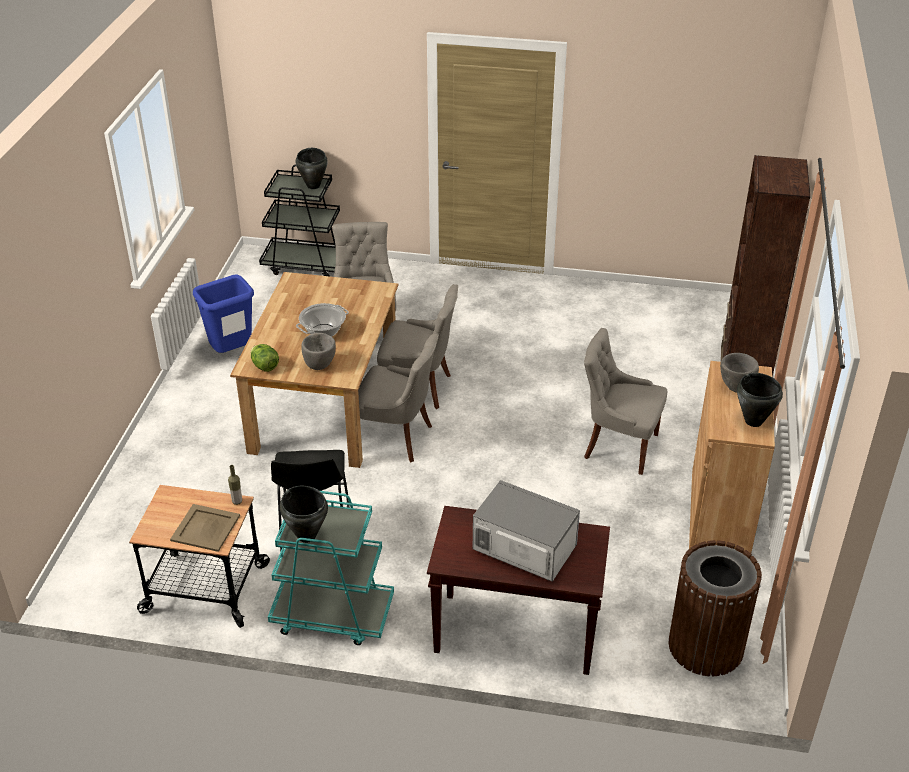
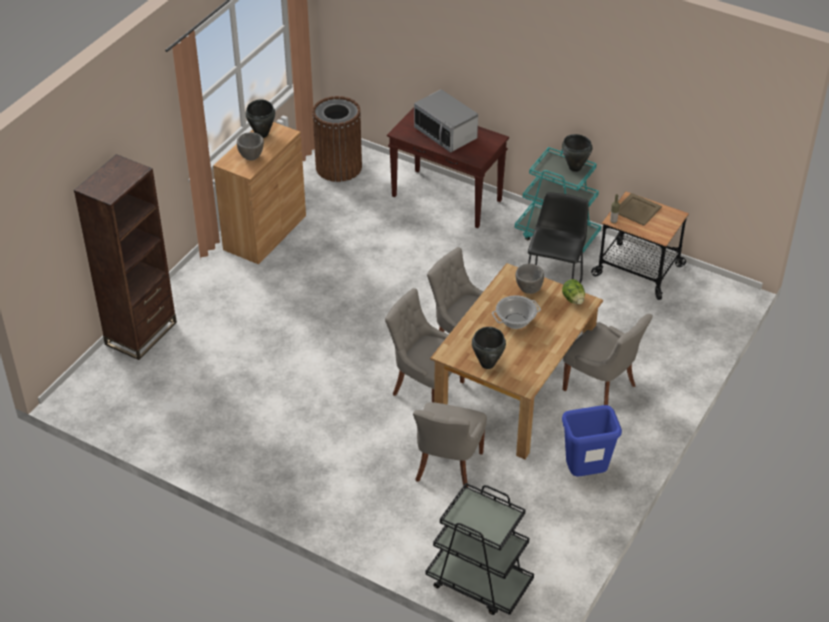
camera: 160 degrees left, 5 degrees up
(313, 186) = (464, 515): black cooking pot -> black cooking pot (487, 364)
(618, 446) = (296, 295): grey chair -> grey chair (601, 388)

